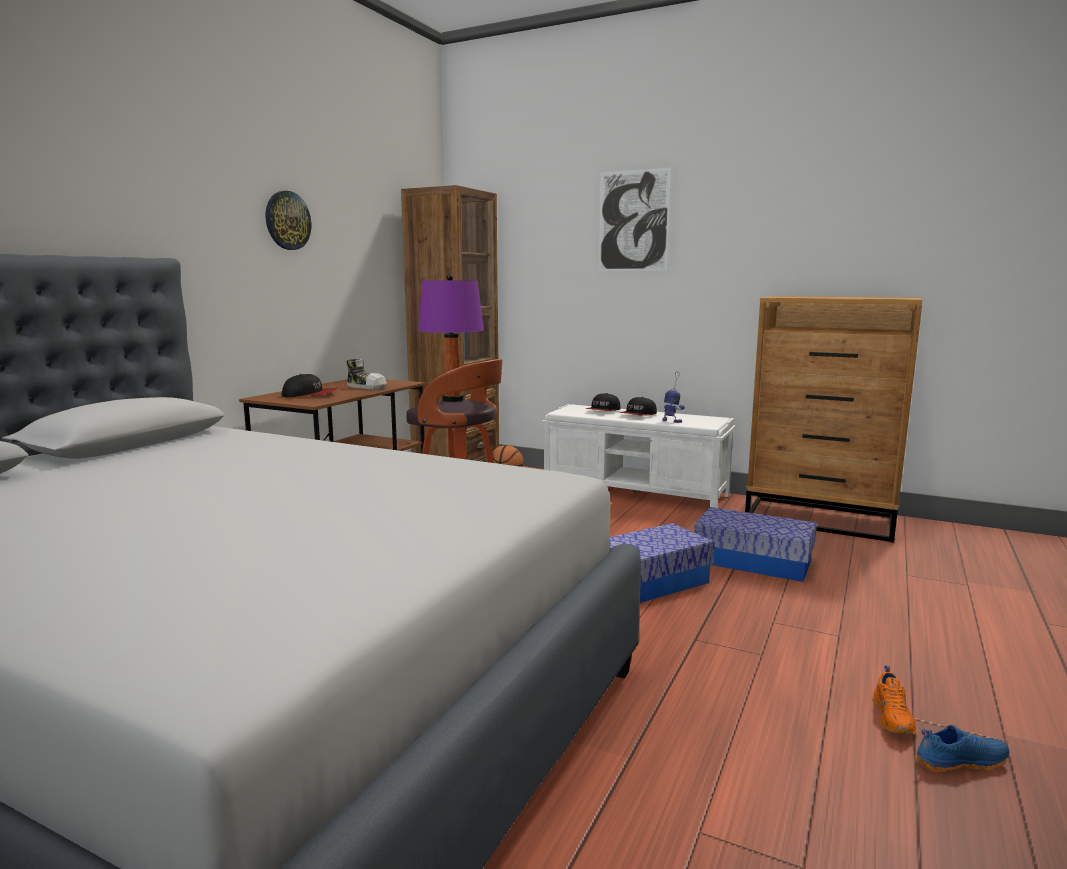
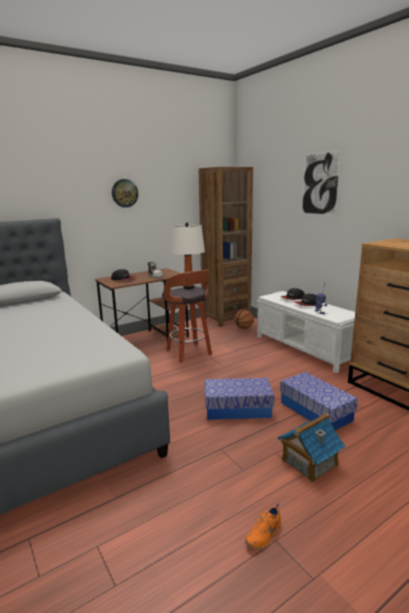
camera: 30 degrees right, 5 degrees up
(453, 400) = (189, 287): purple table lamp -> white table lamp
(826, 620) = (309, 462): none -> toy house
(959, 761) = (266, 576): blue shoe -> none

